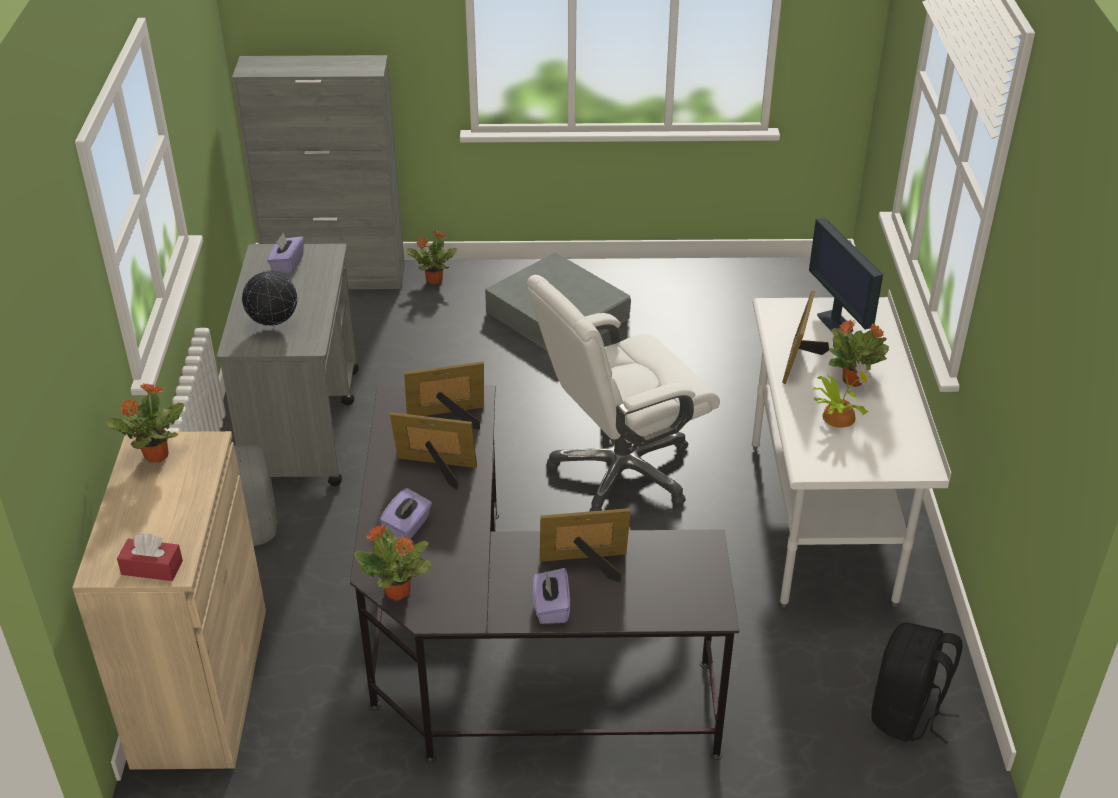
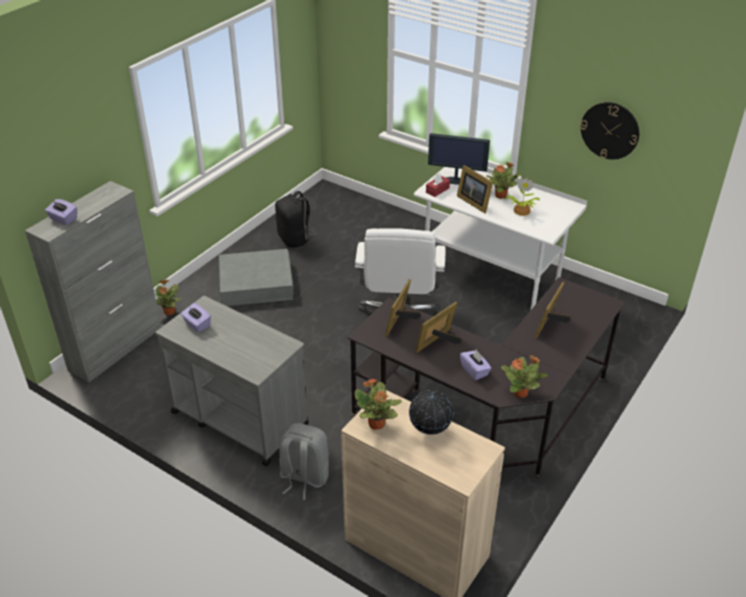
camera: 55 degrees left, 0 degrees up
(152, 568) = (477, 457): red tissue box -> red tissue box (437, 190)
(274, 326) = (254, 352): globe -> globe (430, 431)
(551, 608) = (570, 348): purple tissue box -> purple tissue box (63, 219)
(907, 715) = (619, 315): black backpack -> black backpack (294, 239)
(1030, 364) = (610, 130): none -> wall clock

